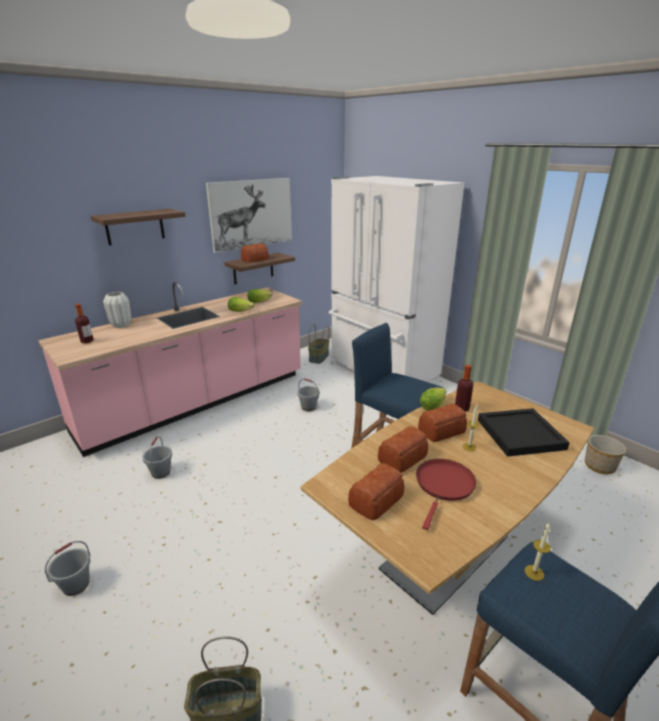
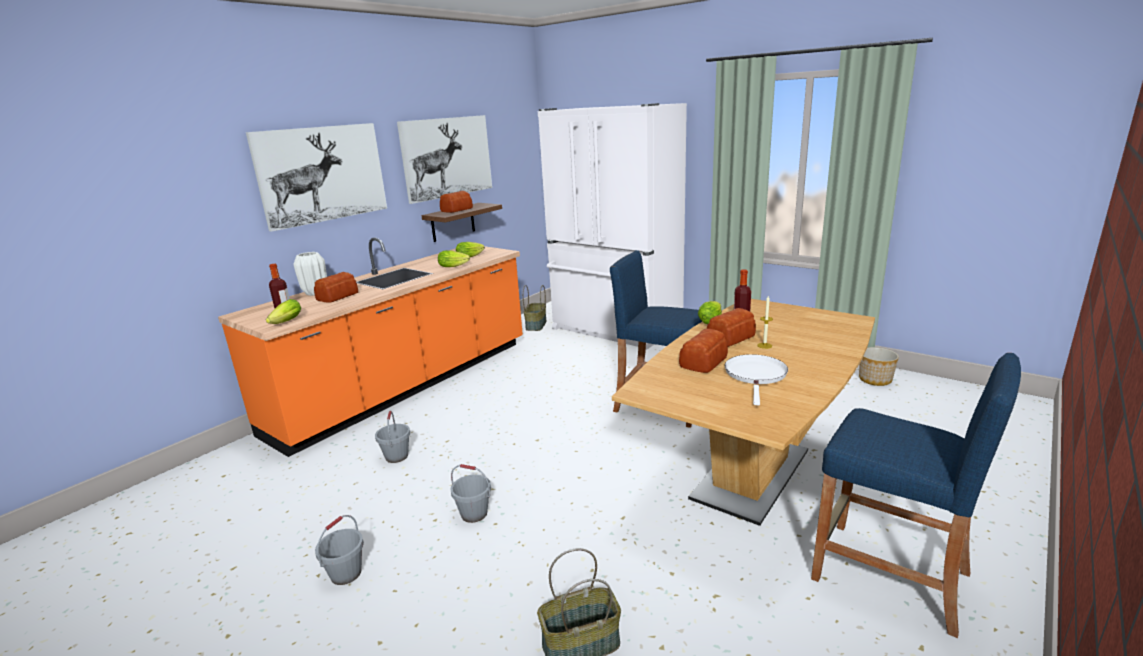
camera: 10 degrees left, 5 degrees down
(79, 355) = (284, 323): none -> lettuce
(135, 226) = (322, 174): shelf -> picture
(197, 403) = (407, 386): pink counter -> orange counter
(308, 407) = (545, 372): grey bucket -> grey bucket (474, 514)
(377, 500) = (697, 394): bread -> bread (338, 296)
(444, 486) = (756, 375): red frying pan -> white frying pan
(521, 434) = (809, 330): black tray -> none
(534, 572) = (867, 425): candle -> none

